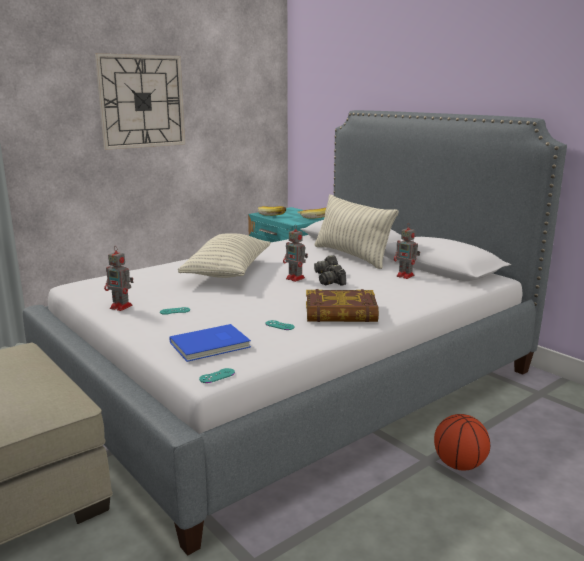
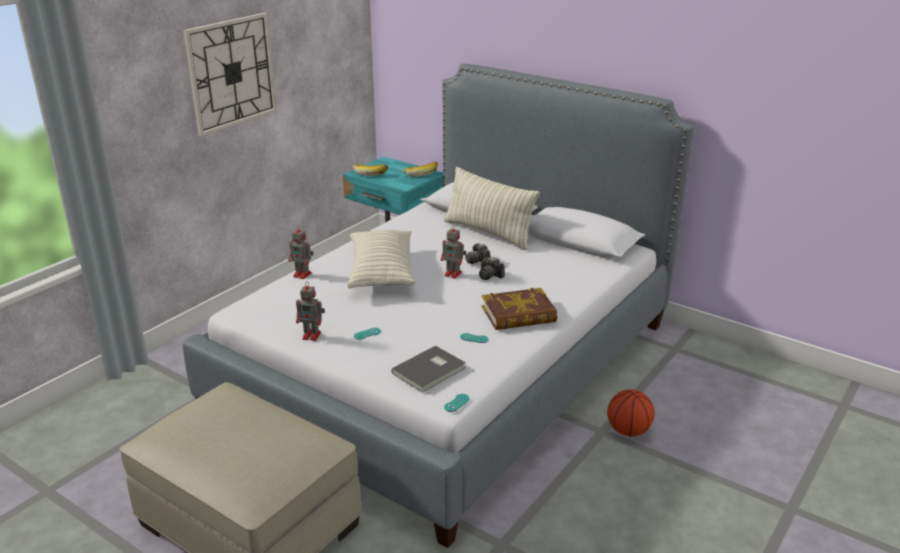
camera: 15 degrees left, 10 degrees up
(212, 345) = (430, 371): blue book -> grey book
(406, 276) = (553, 257): toy robot -> toy robot (303, 275)

